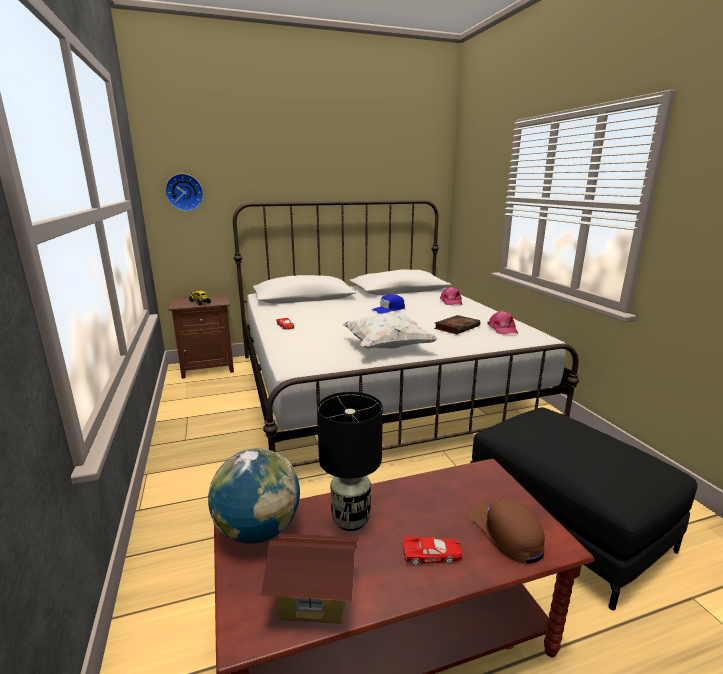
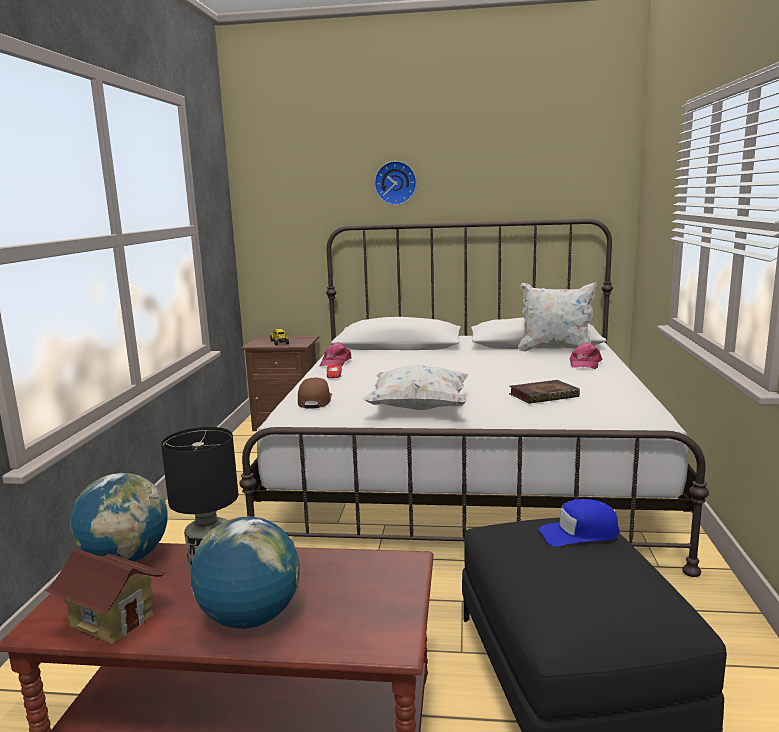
camera: 25 degrees right, 5 degrees down
(184, 192) = (277, 215): wall clock -> wall clock (395, 183)
(389, 309) = (483, 366): blue cap -> blue cap (579, 533)
(420, 293) = (555, 350): none -> white pillow
(432, 555) = (250, 618): red toy car -> globe
(502, 329) = (608, 404): pink cap -> pink cap (335, 362)
(505, 532) = (349, 621): brown cap -> brown cap (315, 400)

